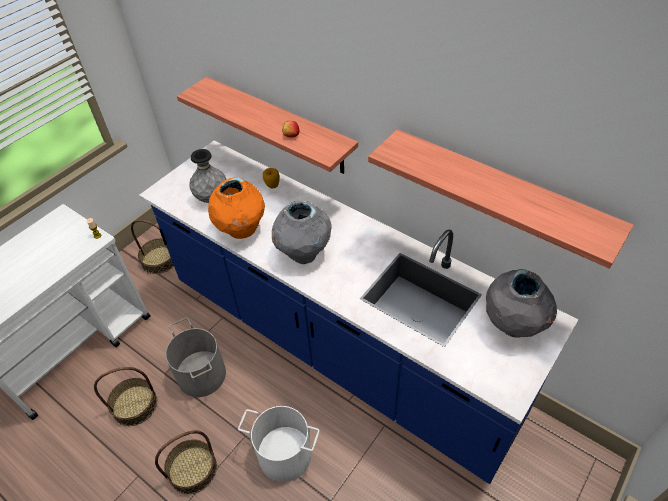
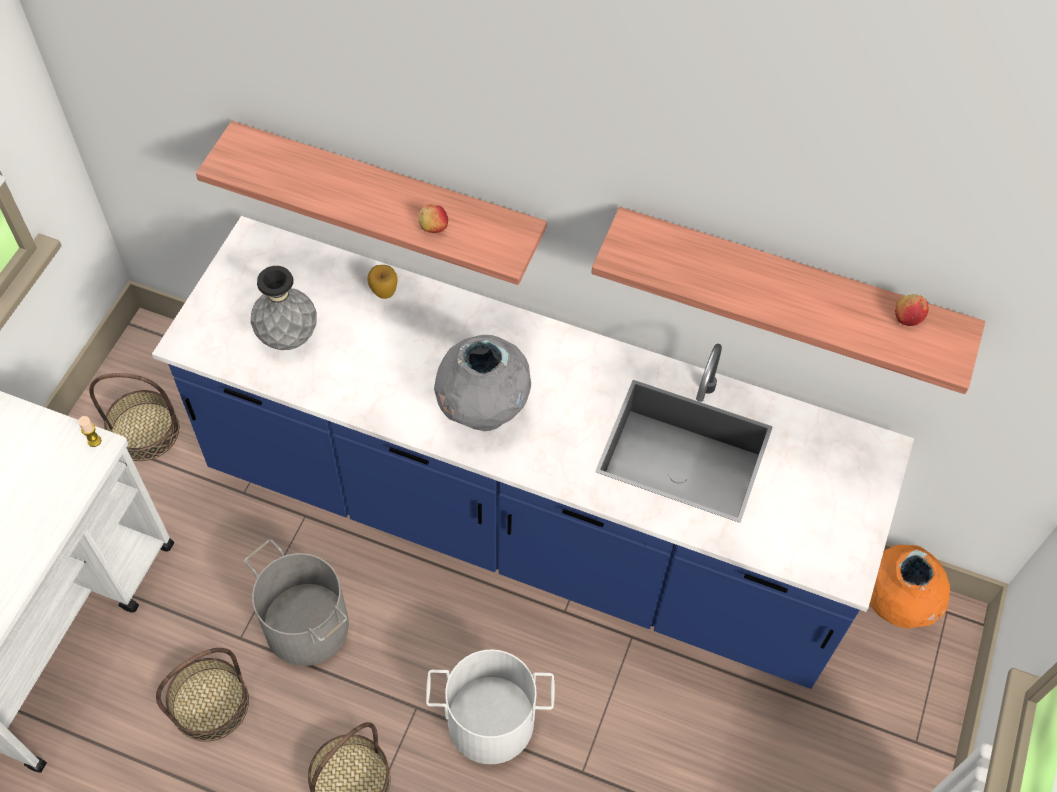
camera: 20 degrees left, 10 degrees up
(241, 230) = (364, 389): orange vase -> orange vase (896, 605)
(513, 325) = (827, 468): grey vase -> none
(574, 213) = (907, 317): none -> apple

